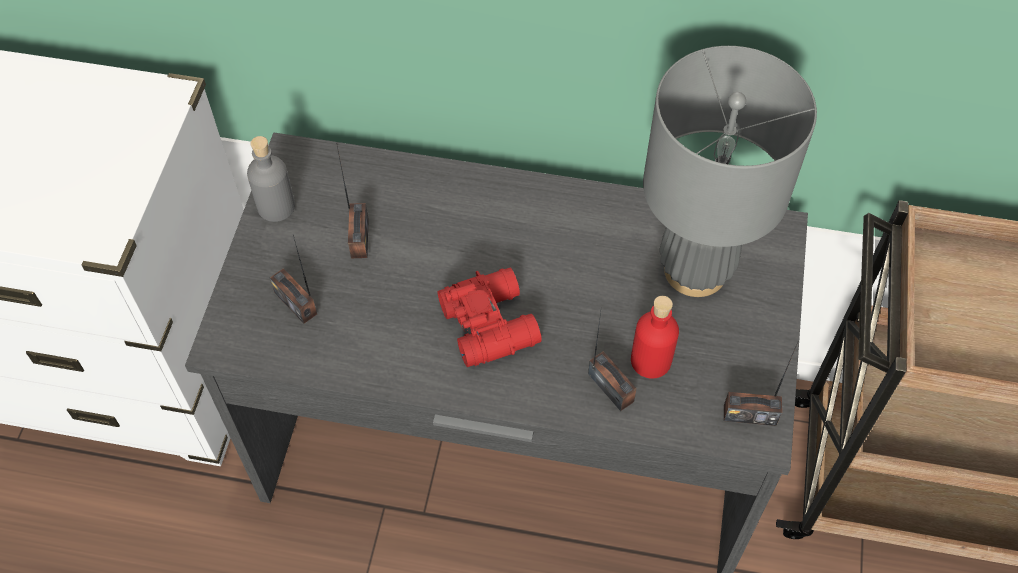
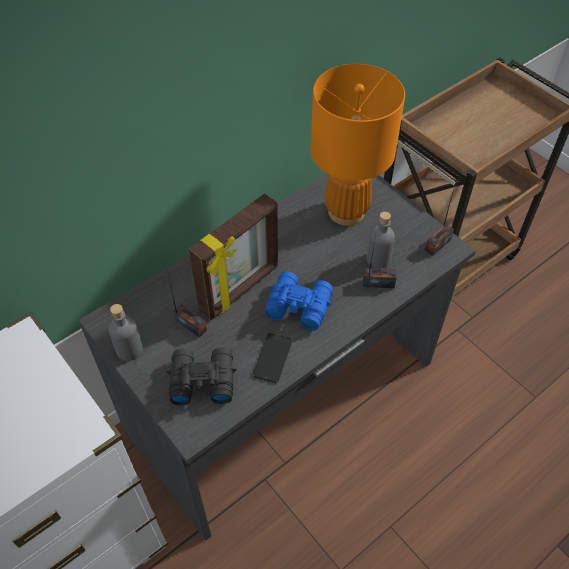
camera: 50 degrees left, 5 degrees down
(296, 302) = (201, 380): radio -> black binoculars
(388, 351) = (273, 358): none -> phone
(456, 248) = (241, 289): none -> picture frame
(490, 322) = (298, 304): red binoculars -> blue binoculars
(651, 360) = (378, 259): red bottle -> grey bottle
(695, 269) = (346, 211): grey table lamp -> orange table lamp

